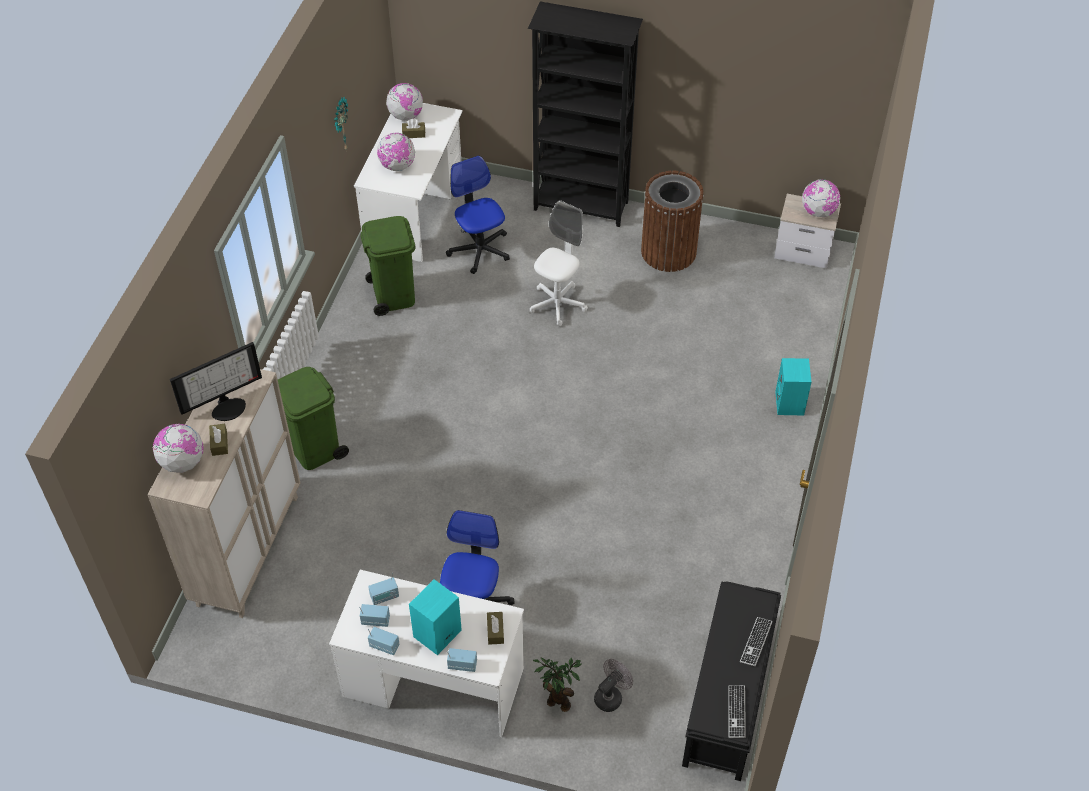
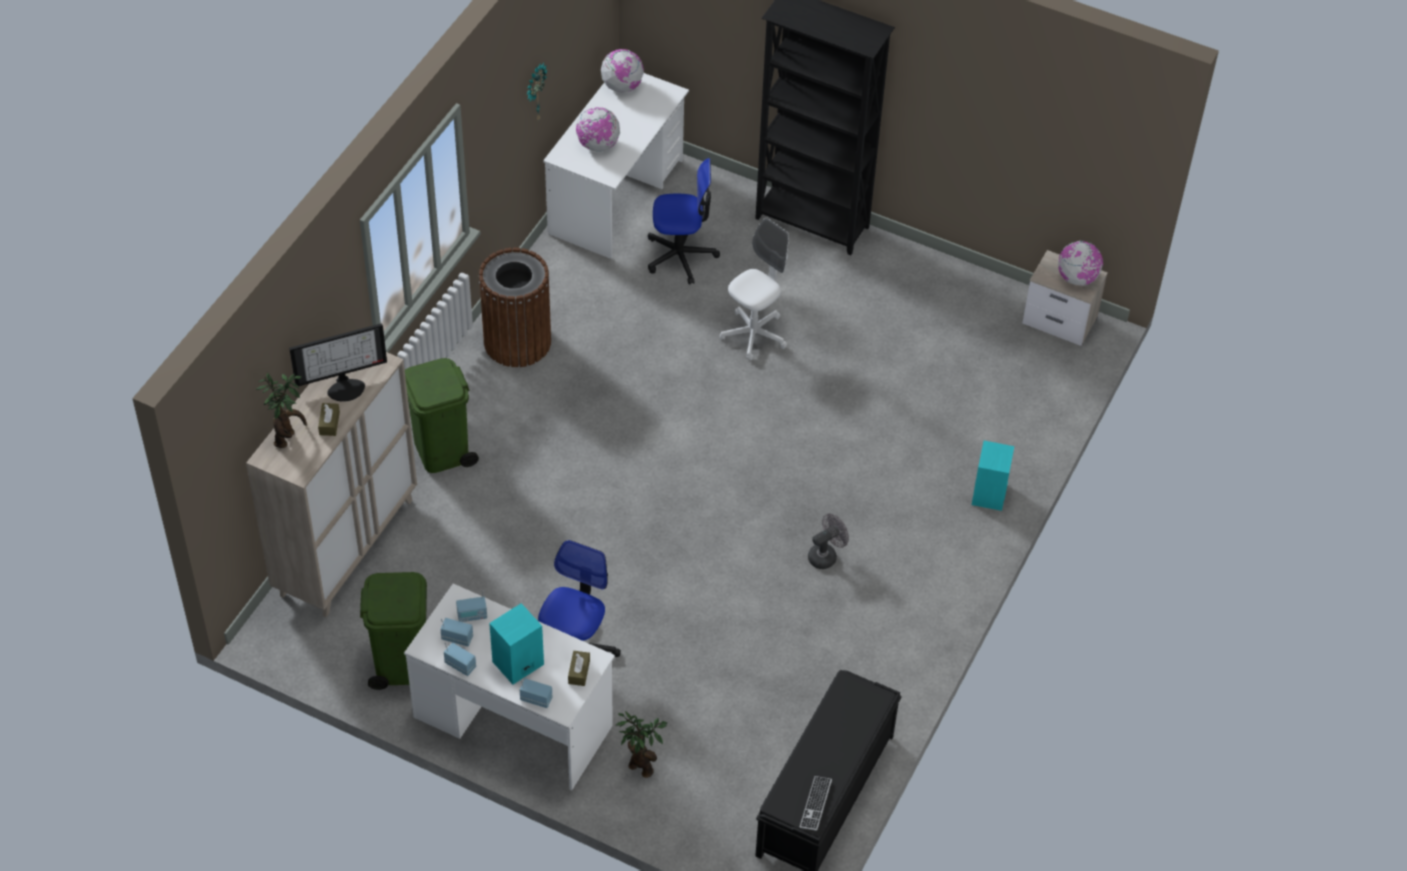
camera: 10 degrees right, 0 degrees up
(182, 462) = (287, 436): globe -> potted plant
(393, 295) = (569, 291): green trash can -> green trash can (400, 662)
(414, 134) = (626, 110): brown tissue box -> none
(479, 250) = (680, 256): office chair -> office chair turned 105 degrees clockwise
(611, 696) = (699, 771): grey fan -> grey fan (826, 555)
(668, 252) = (900, 295): brown trash can -> brown trash can (517, 342)
(756, 642) = (857, 738): keyboard -> none

